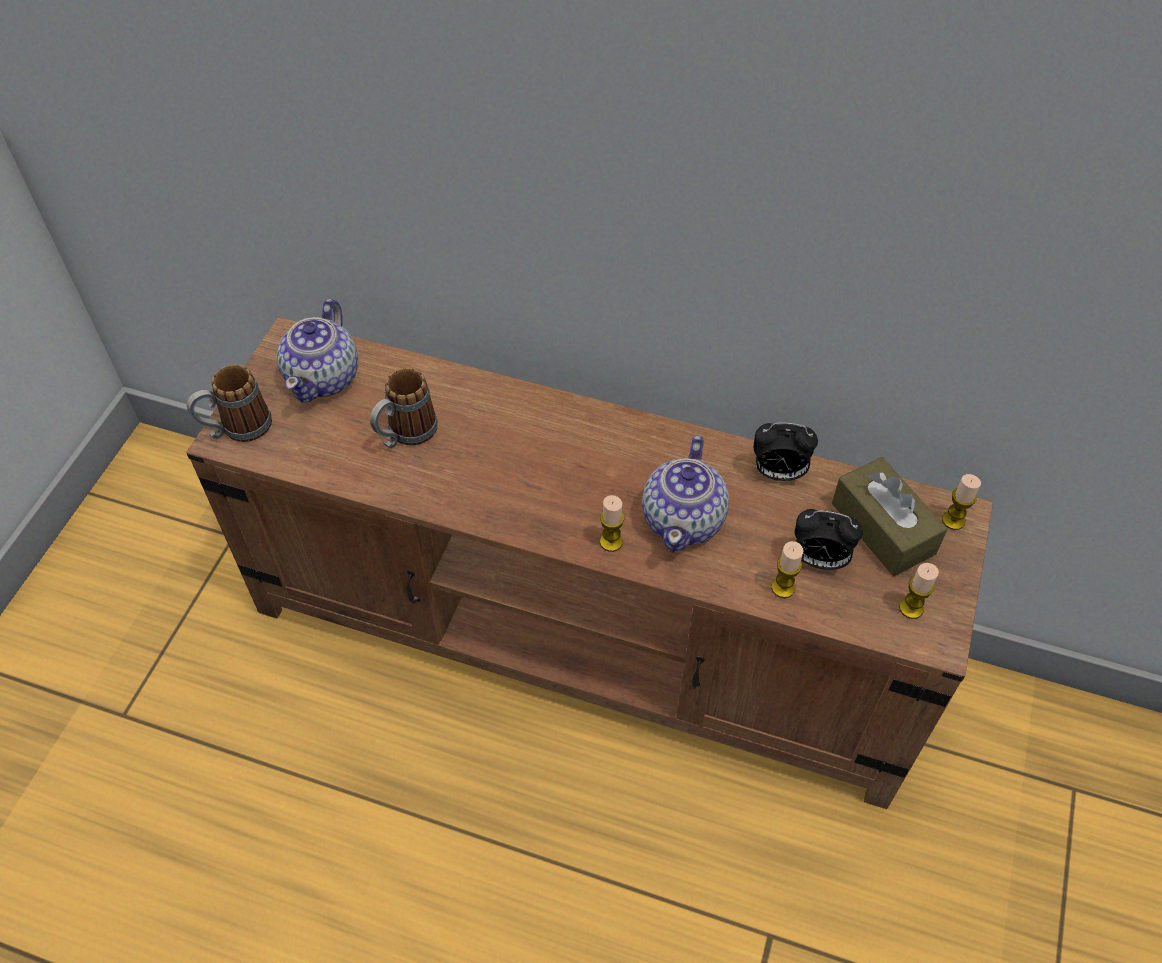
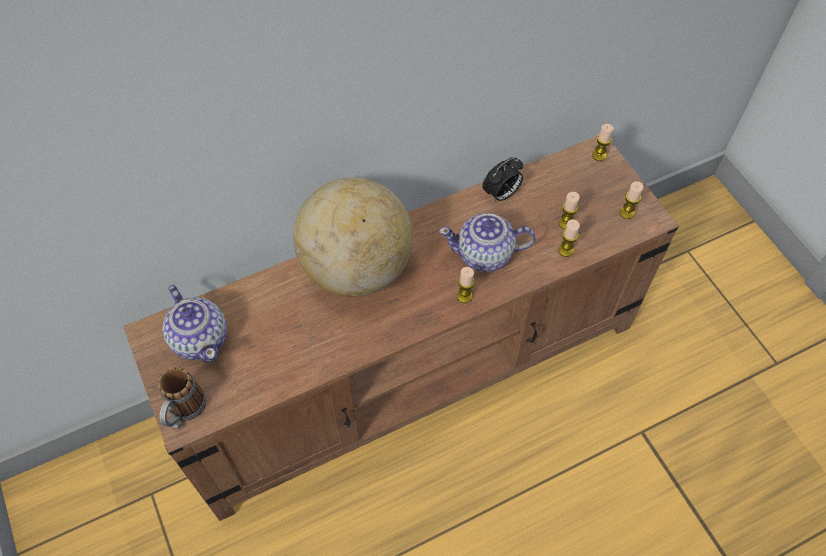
camera: 45 degrees left, 5 degrees up
(405, 435) = (290, 331): mug -> none
(536, 428) = (357, 268): none -> globe
(684, 519) = (485, 255): teapot -> teapot turned 120 degrees clockwise
(819, 560) = (565, 223): alarm clock -> candle
(883, 528) = (575, 184): brown tissue box -> none

